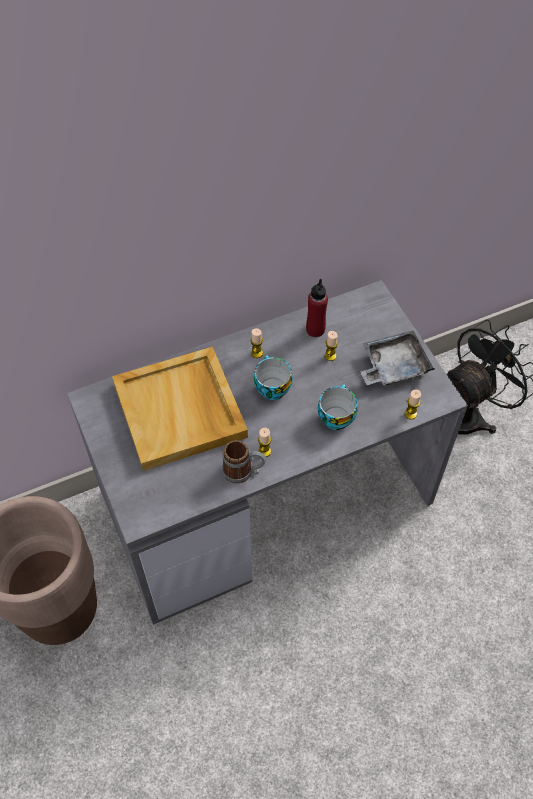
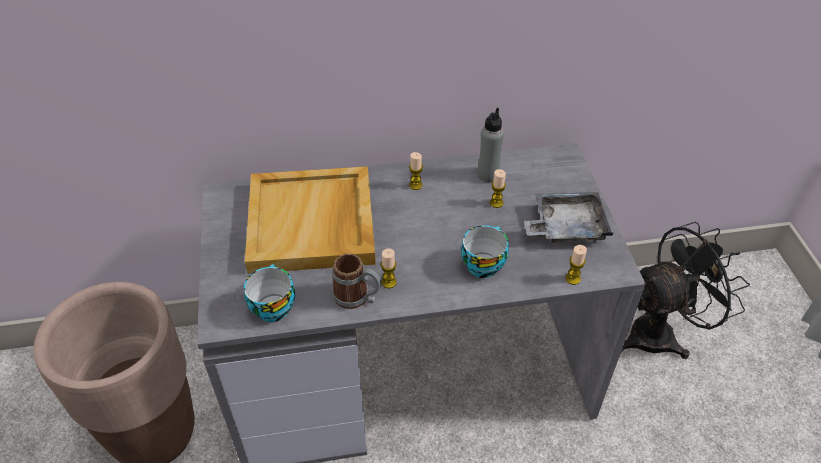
camera: 15 degrees right, 10 degrees down
(271, 388) = (419, 221): cup -> cup (272, 306)
(315, 329) = (488, 175): red bottle -> grey bottle

